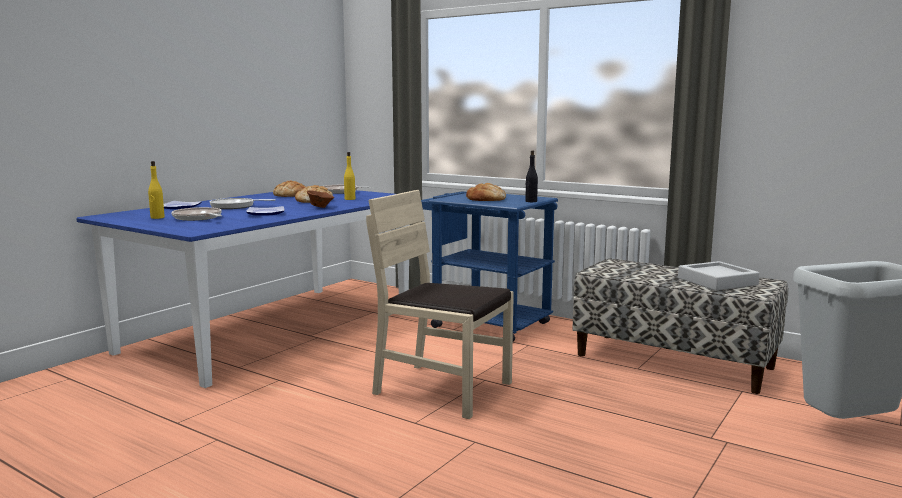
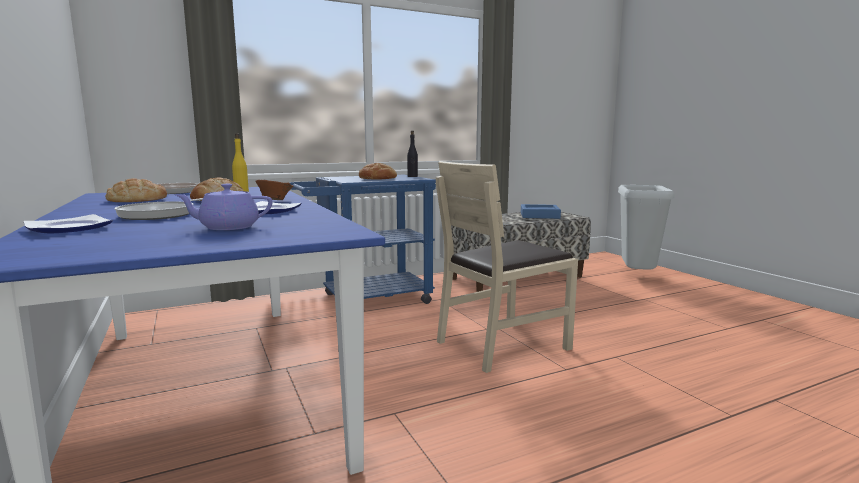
camera: 60 degrees left, 0 degrees up
(157, 217) = (152, 239): yellow bottle -> none
(198, 218) = (228, 227): frying pan -> purple teapot
(717, 281) = (539, 215): grey tray -> blue tray

